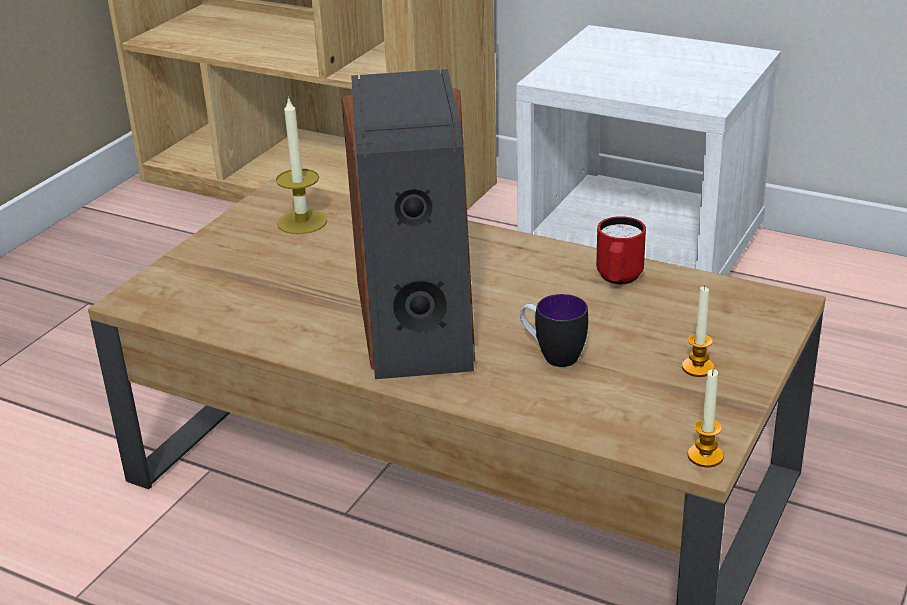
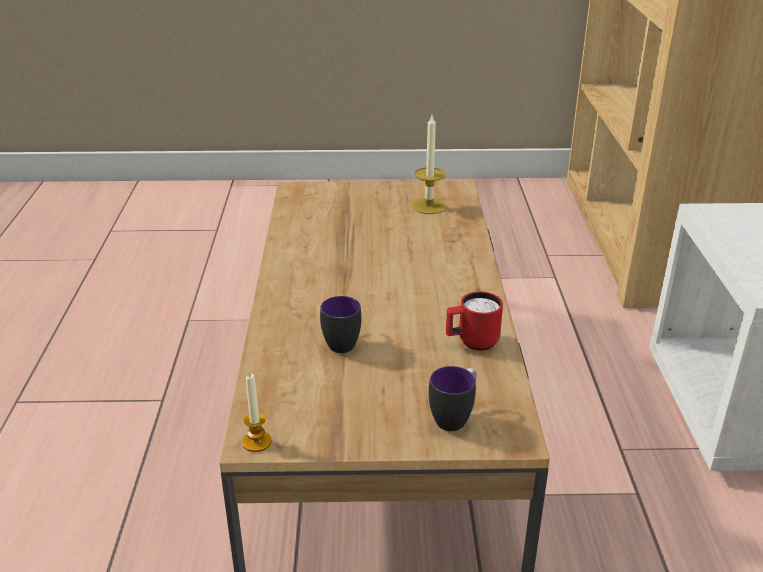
camera: 60 degrees right, 0 degrees up
(418, 322) = (343, 280): speaker -> none
(698, 368) = (374, 411): candle -> none
(738, 325) = (455, 417): none -> mug

